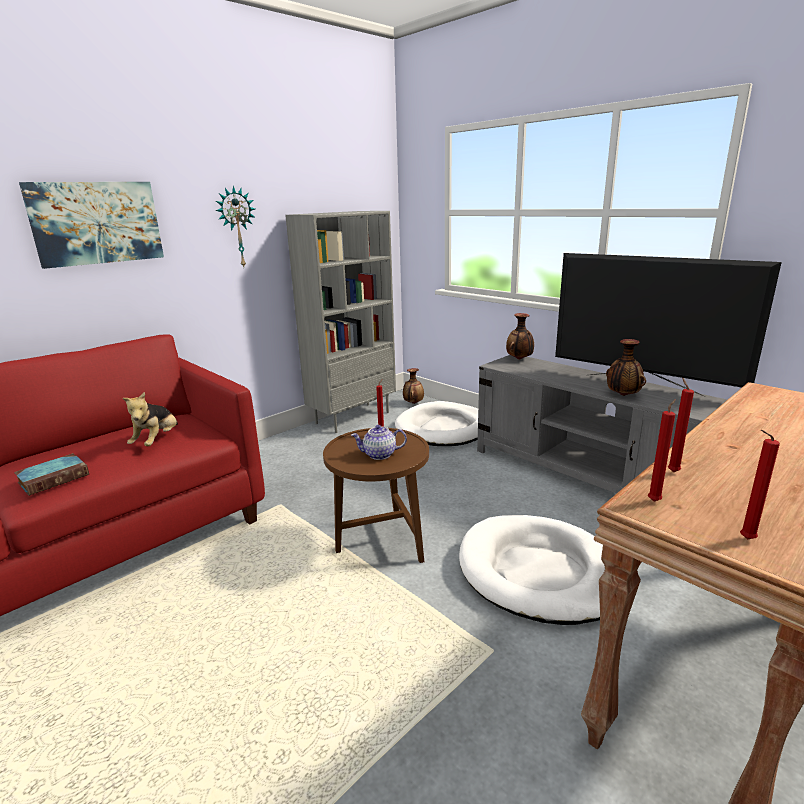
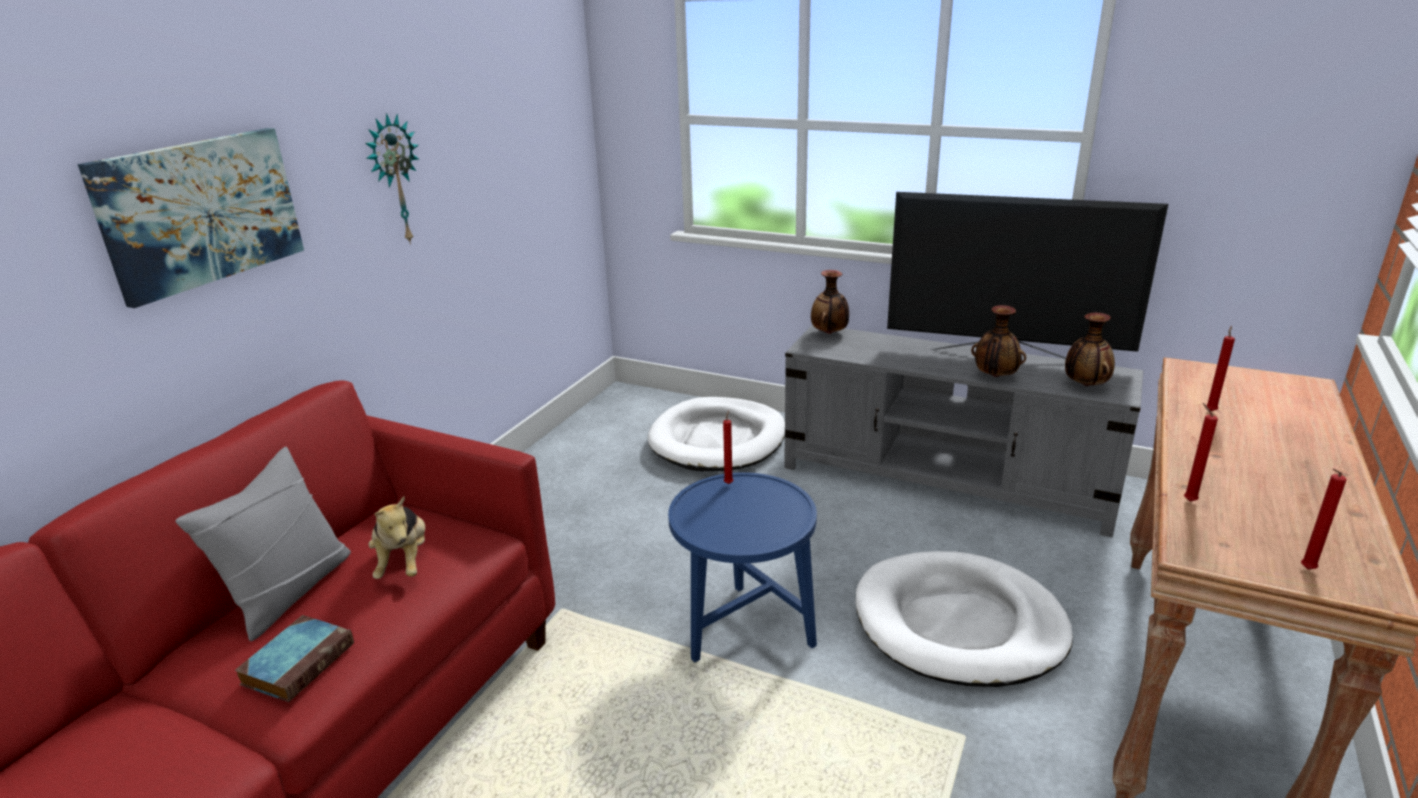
camera: 20 degrees left, 5 degrees up
(88, 444) = (289, 591): none -> grey pillow
(352, 417) = (570, 443): grey bookcase -> none
(379, 455) = (753, 518): teapot -> none
(381, 542) = (744, 632): brown side table -> blue side table
(413, 403) = (646, 404): vase -> vase (1085, 385)
(655, 500) = (1201, 542): red candle -> red candle (1211, 410)

